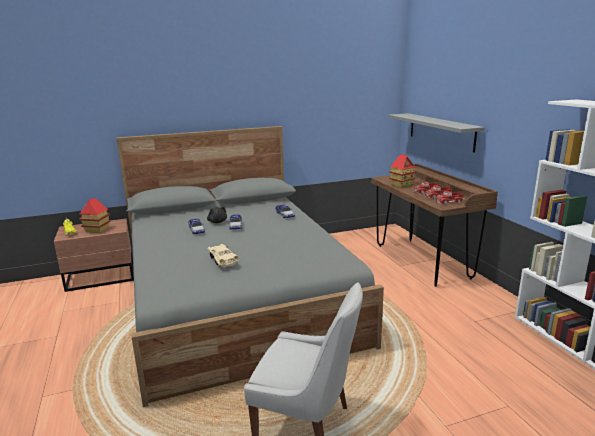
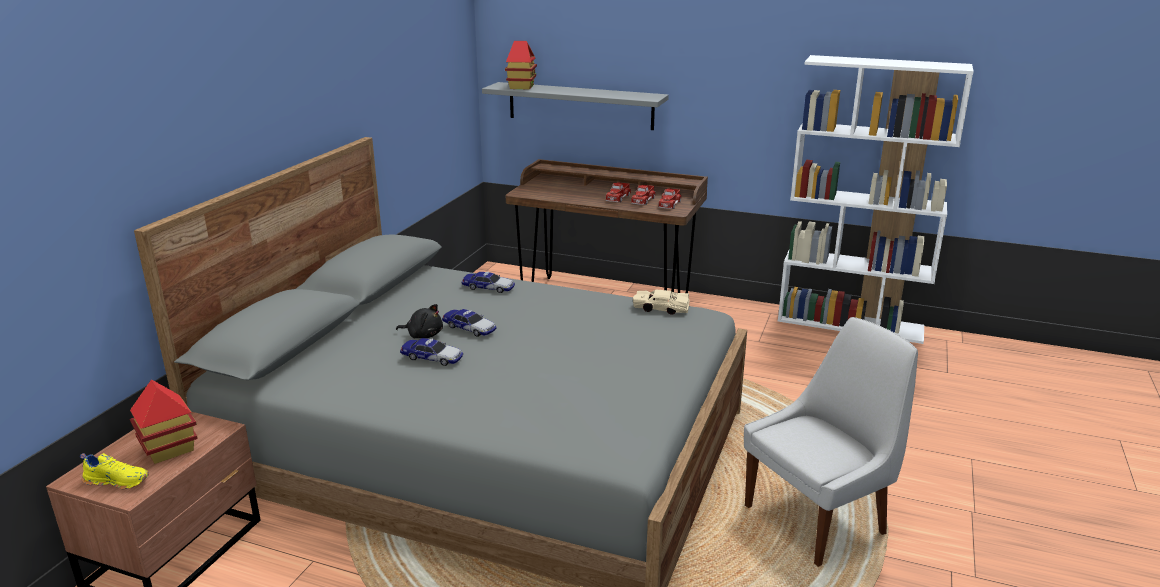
camera: 50 degrees left, 5 degrees up
(222, 259) = (589, 374): beige toy car -> beige toy car (661, 308)
(401, 184) = (568, 195): toy house -> toy house (521, 87)

